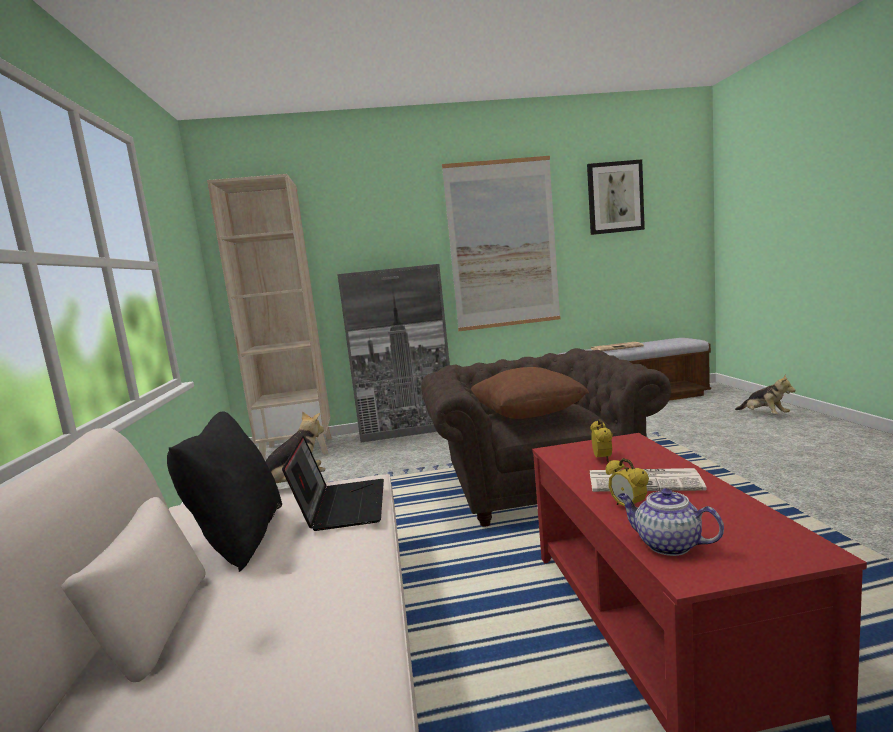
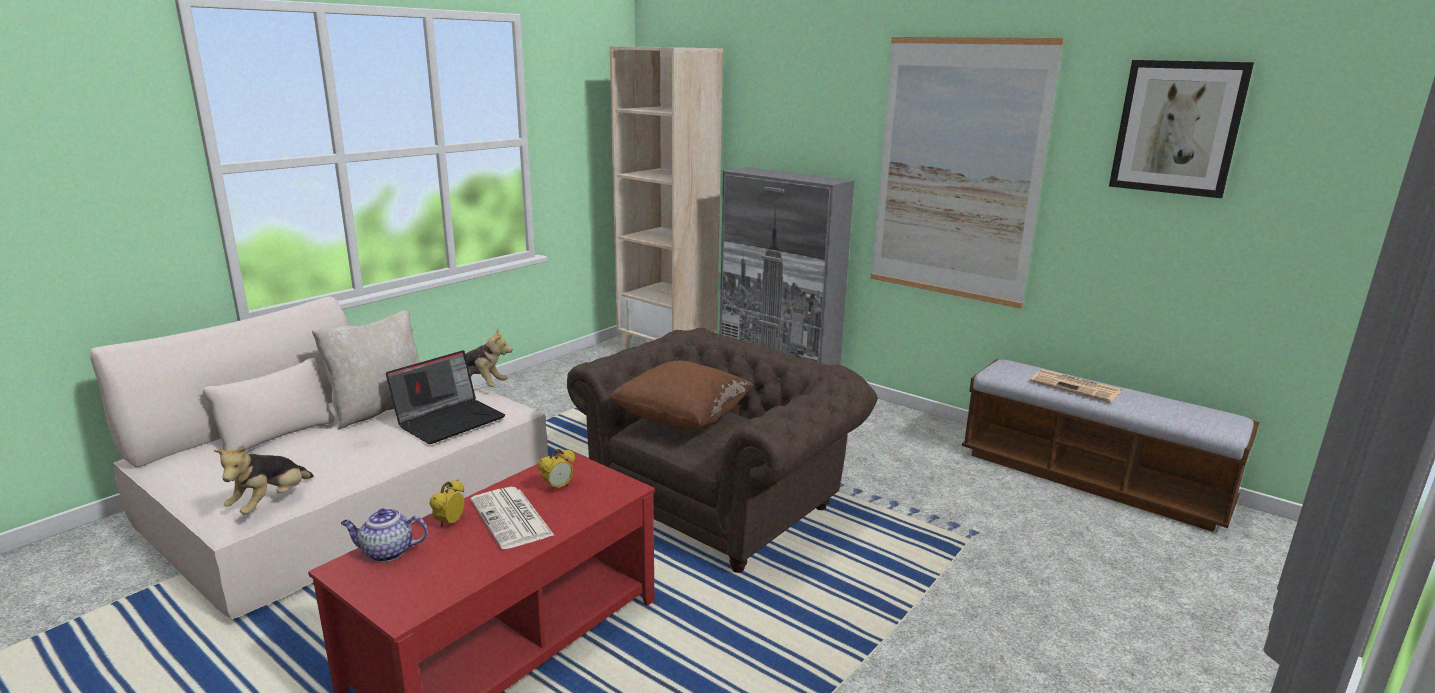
camera: 45 degrees right, 10 degrees up
(239, 538) = (380, 409): black pillow -> beige pillow
(666, 545) = (386, 552): teapot -> teapot turned 90 degrees counterclockwise
(764, 415) = (1191, 608): plush toy -> plush toy (270, 503)

